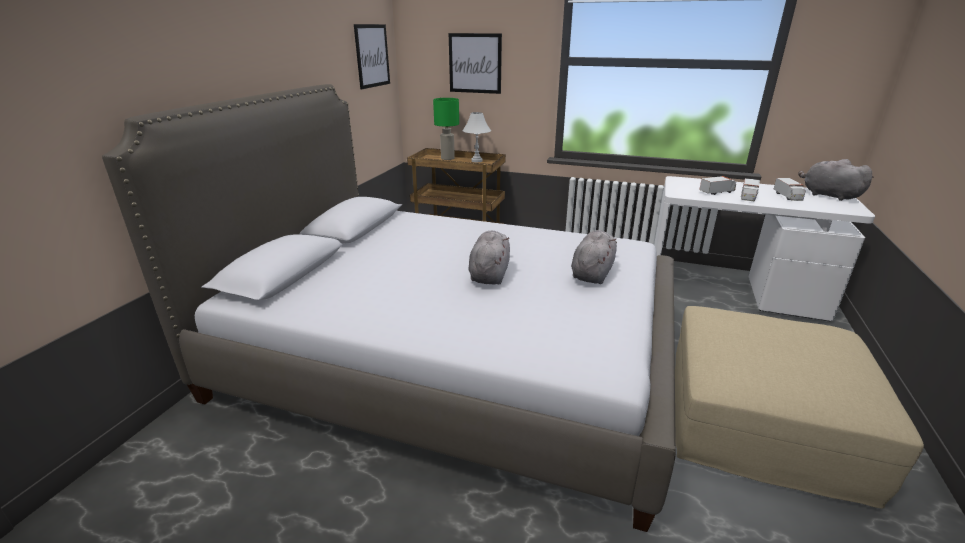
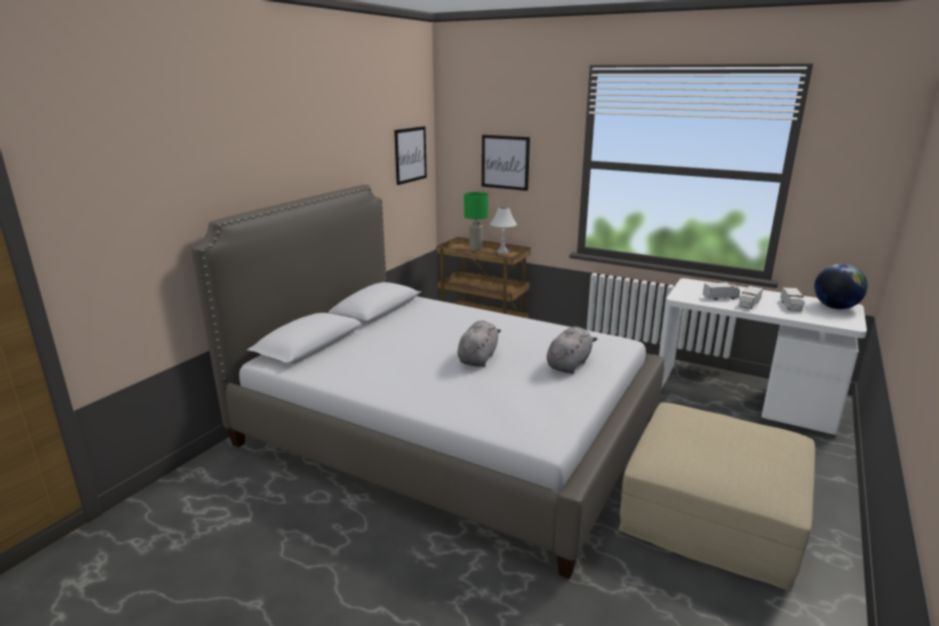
camera: 10 degrees right, 5 degrees down
(827, 195) = (835, 307): grey plush toy -> globe

